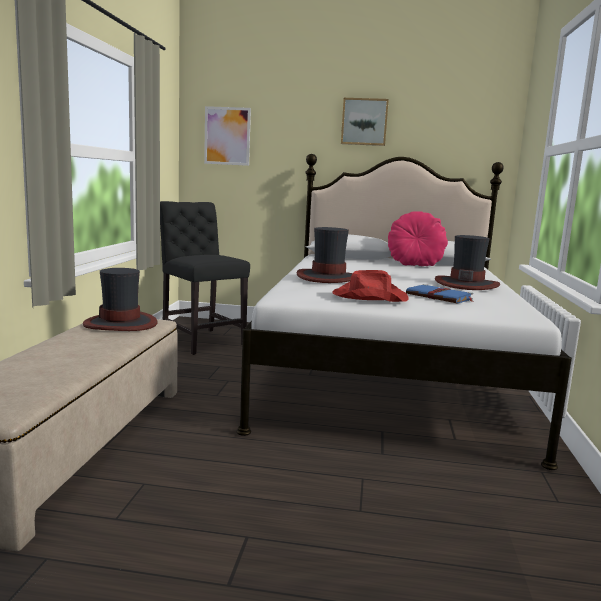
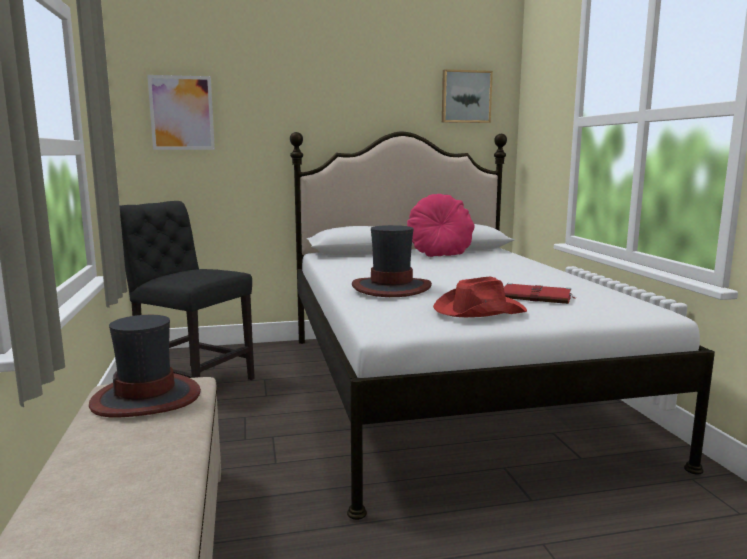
camera: 20 degrees left, 0 degrees up
(364, 122) = (353, 92): picture -> picture (465, 97)
(440, 297) = (537, 297): blue book -> red book
(466, 284) = (530, 275): hat -> none

